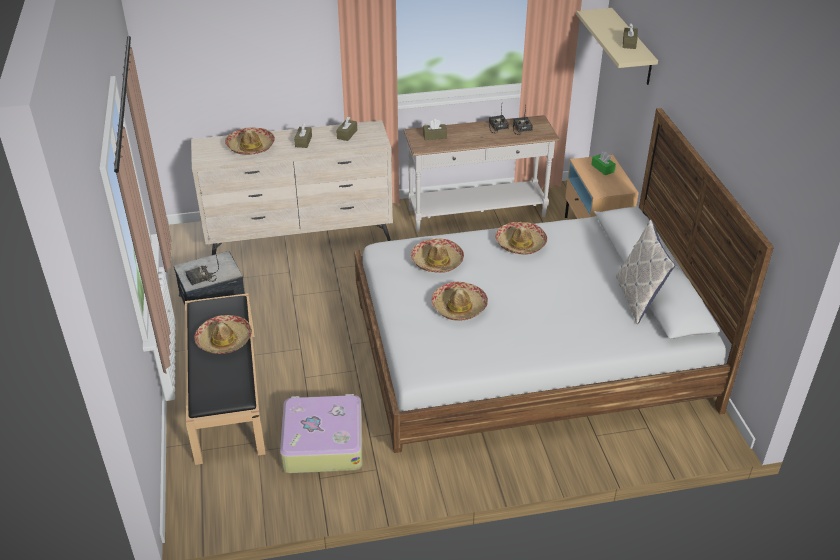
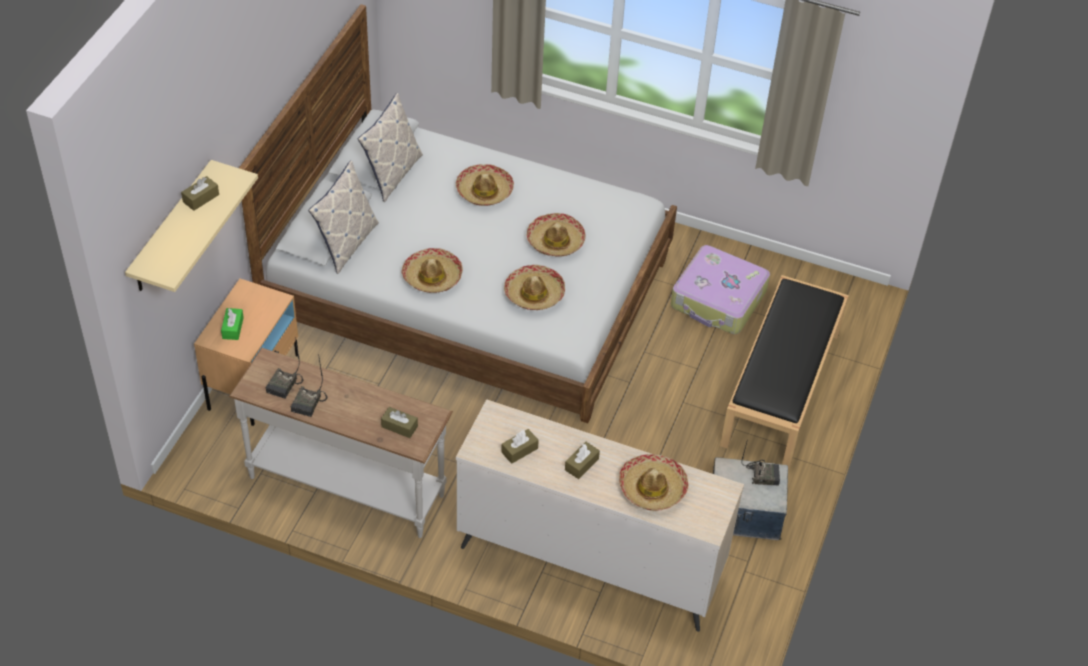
camera: 150 degrees left, 10 degrees up
(224, 340) = (781, 350): hat -> hat (484, 191)
(603, 239) = (346, 243): none -> pillow

